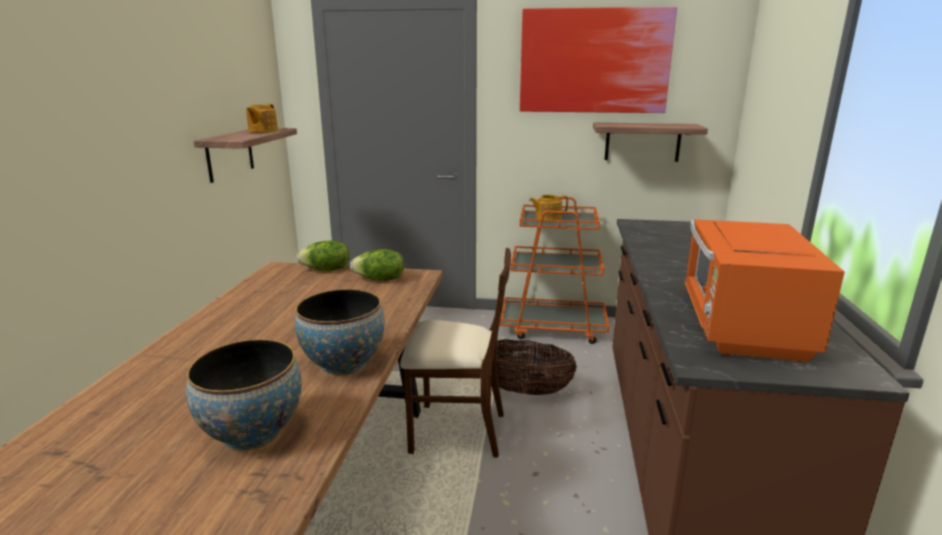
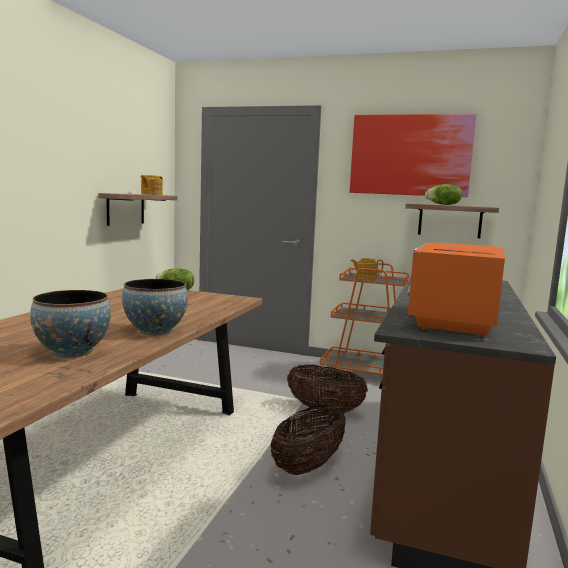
camera: 10 degrees right, 10 degrees down
(380, 279) = (211, 298): lettuce -> lettuce (443, 204)
(456, 431) = (257, 427): beige chair -> none
(537, 482) = (308, 465): none -> basket

